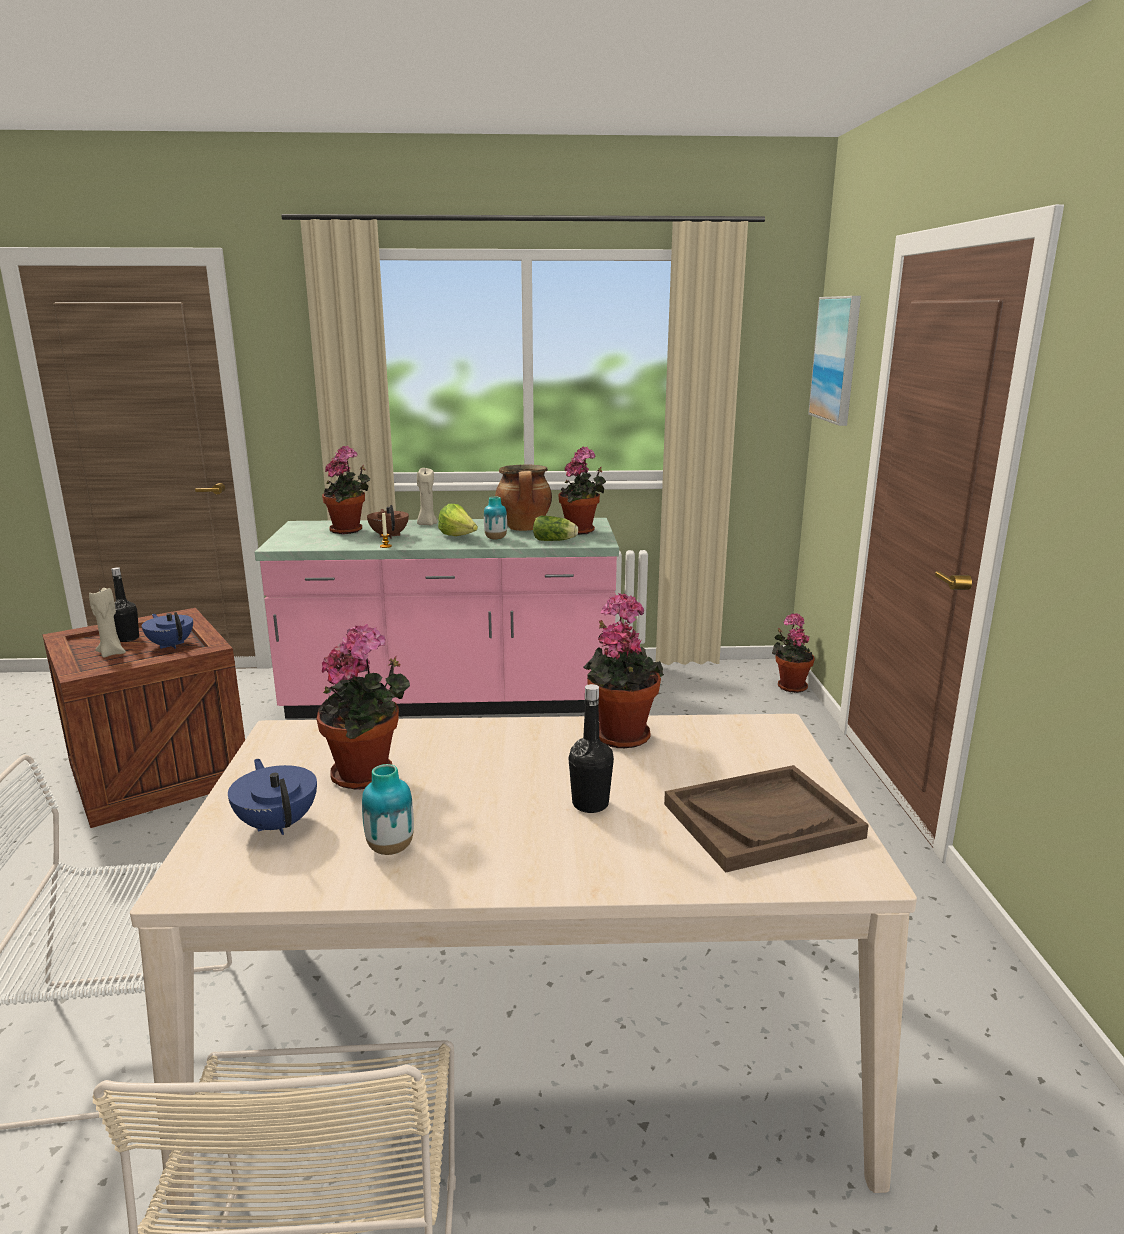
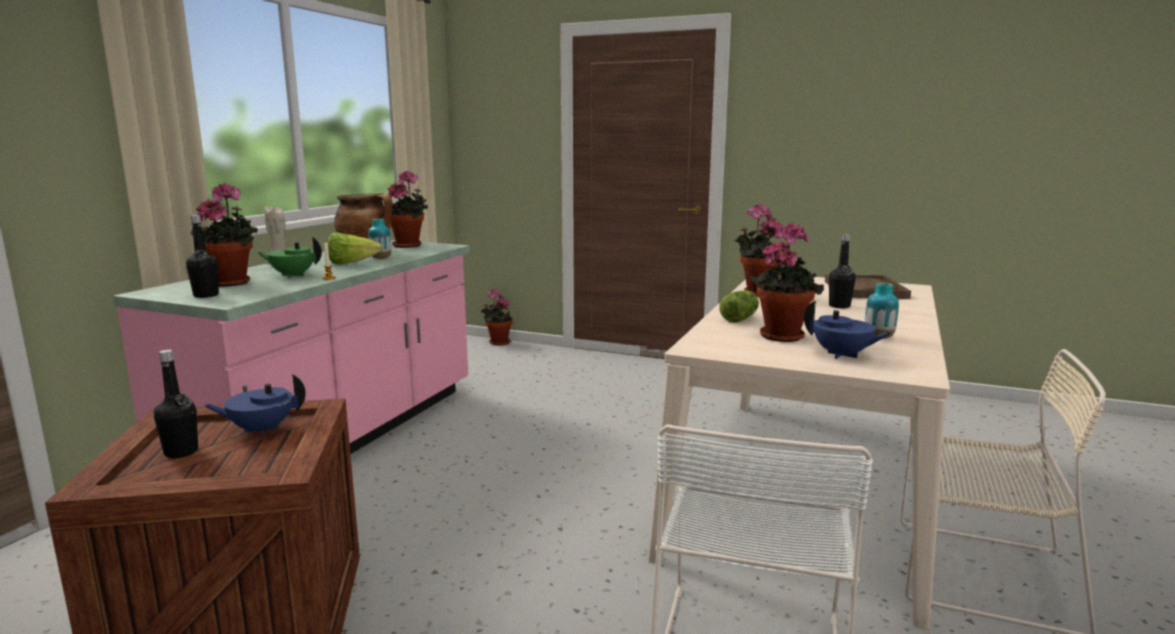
camera: 65 degrees left, 5 degrees down
(112, 653) = (225, 461): beige candle -> none
(278, 824) = (842, 355): blue teapot -> blue teapot turned 135 degrees counterclockwise
(297, 536) = (206, 295): none -> black bottle
(389, 536) = (292, 275): brown teapot -> green teapot
(555, 541) = (422, 251): lettuce -> lettuce (741, 318)
(836, 359) = (488, 106): picture -> none

